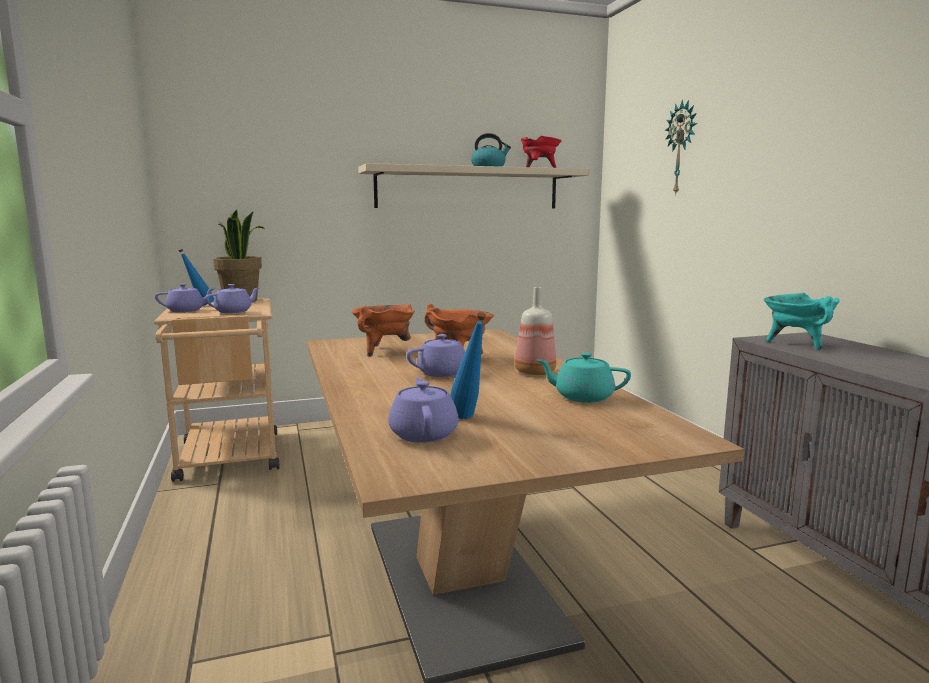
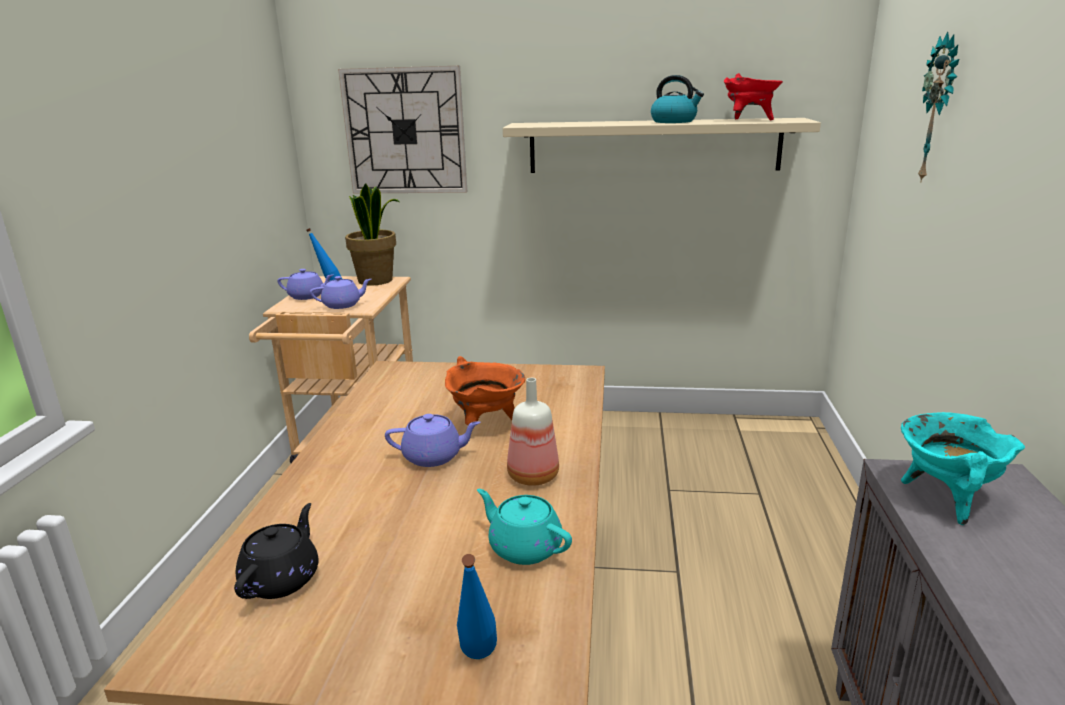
camera: 25 degrees right, 10 degrees up
(263, 170) = (405, 131): none -> wall clock
(384, 351) = (425, 396): orange cooking pot -> none
(423, 433) = (282, 578): purple teapot -> black teapot
(468, 420) = (352, 563): blue bottle -> blue bottle (478, 663)

